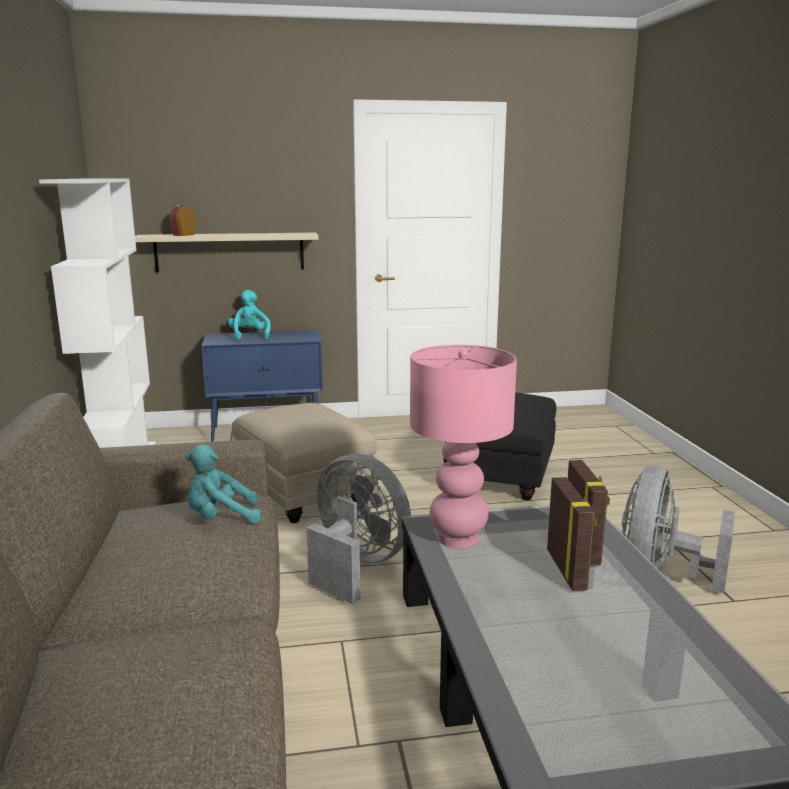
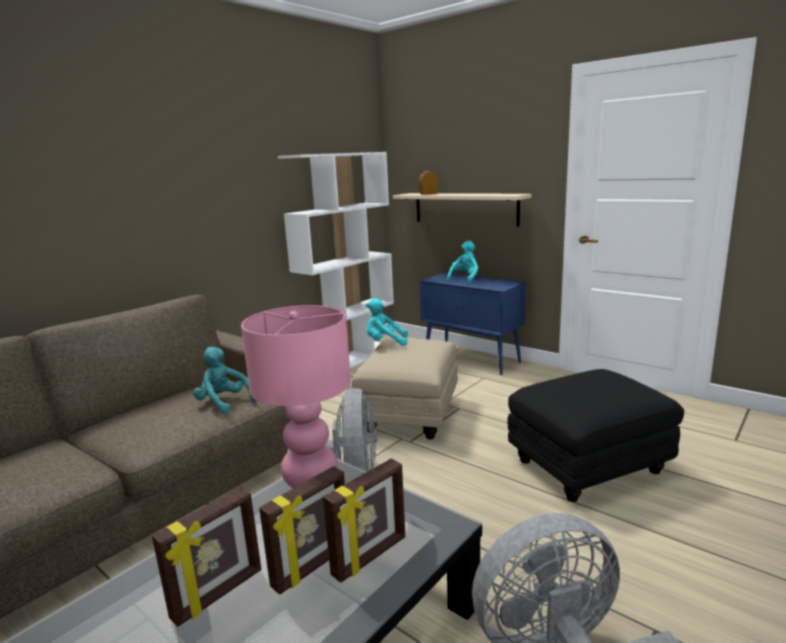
camera: 50 degrees right, 0 degrees up
(266, 416) = (385, 343): none -> turquoise plush toy
(554, 615) = (218, 594): none -> picture frame

